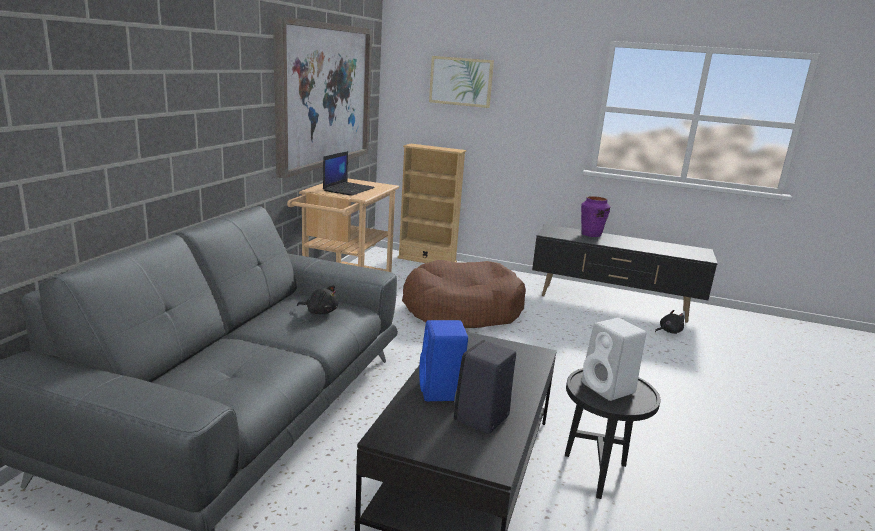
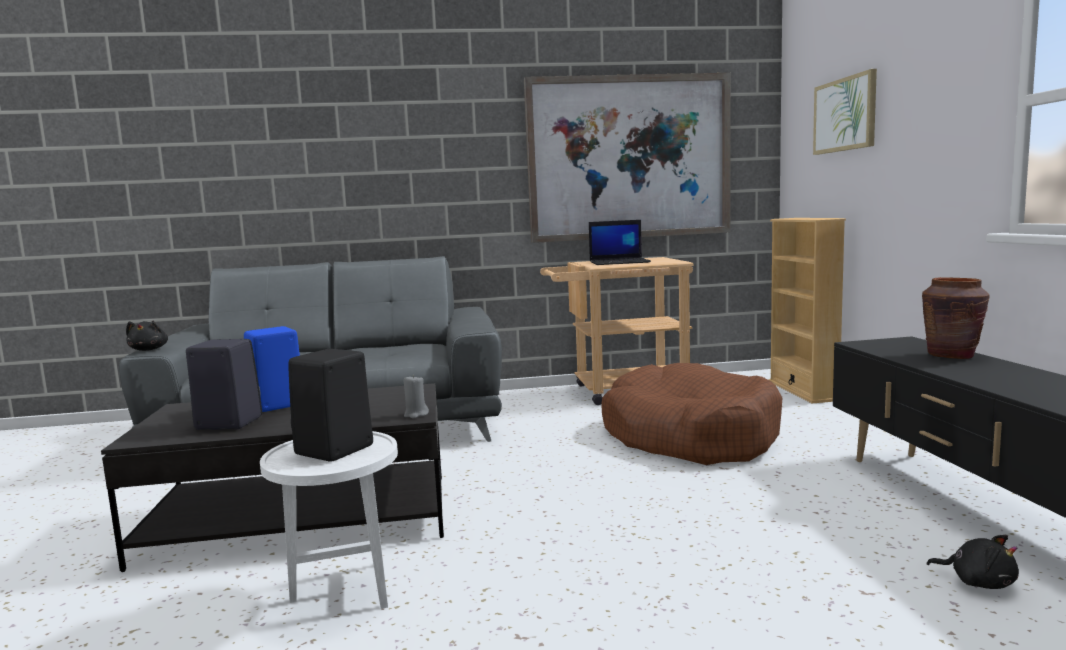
camera: 65 degrees right, 10 degrees down
(320, 312) = (404, 352): black plush toy -> black plush toy (149, 349)
(533, 351) = (416, 414): none -> grey candle
(591, 234) = (951, 355): purple vase -> brown vase
(596, 475) = (343, 591): black side table -> white side table
(609, 388) = (333, 451): white speaker -> black speaker

